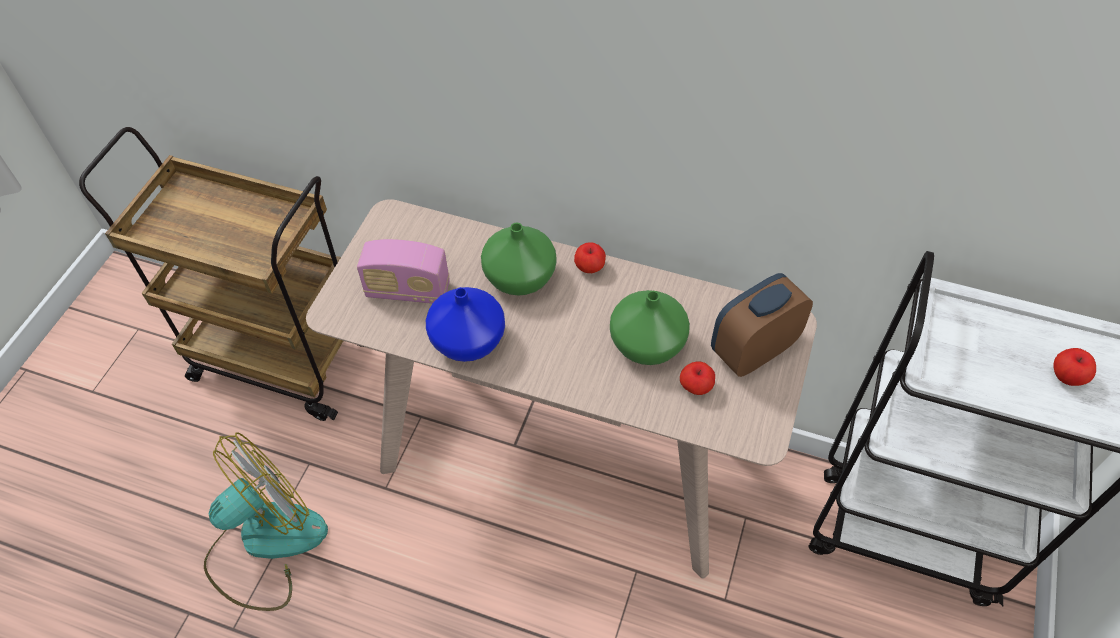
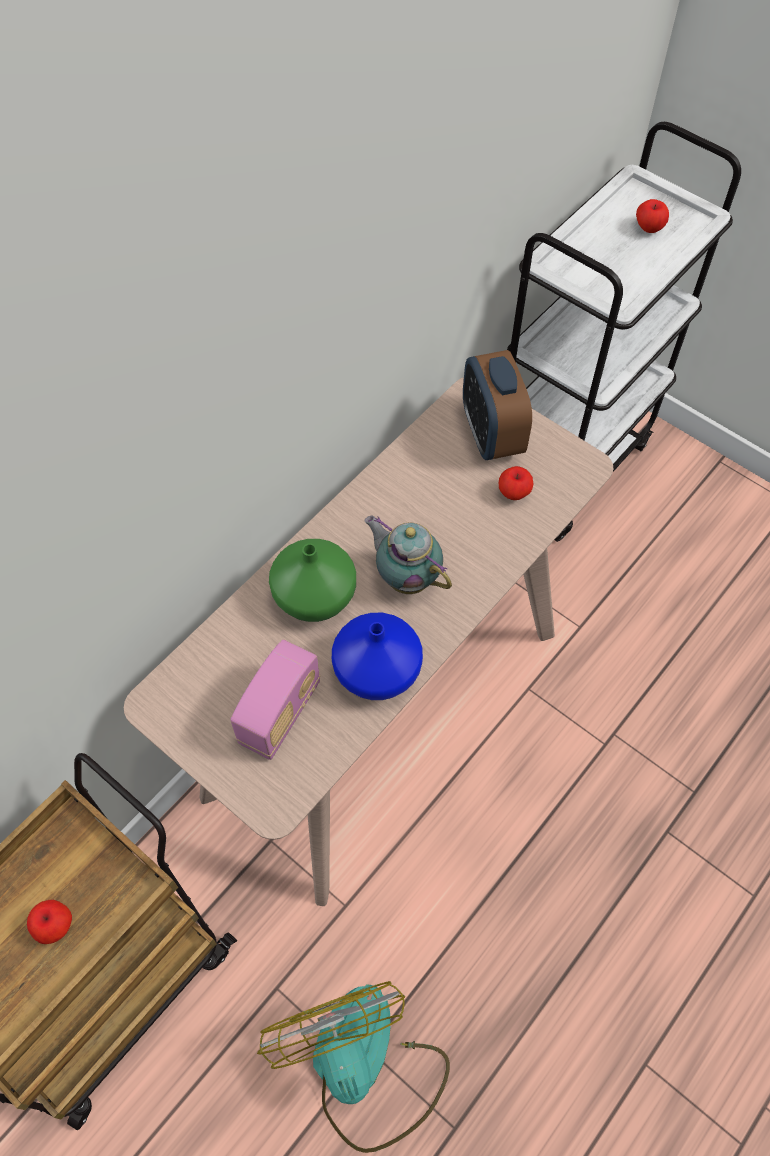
camera: 70 degrees left, 5 degrees up
(566, 333) = (406, 577): none -> teapot
(589, 267) = (332, 528): apple -> apple (55, 926)
(645, 344) = (449, 515): green vase -> none

